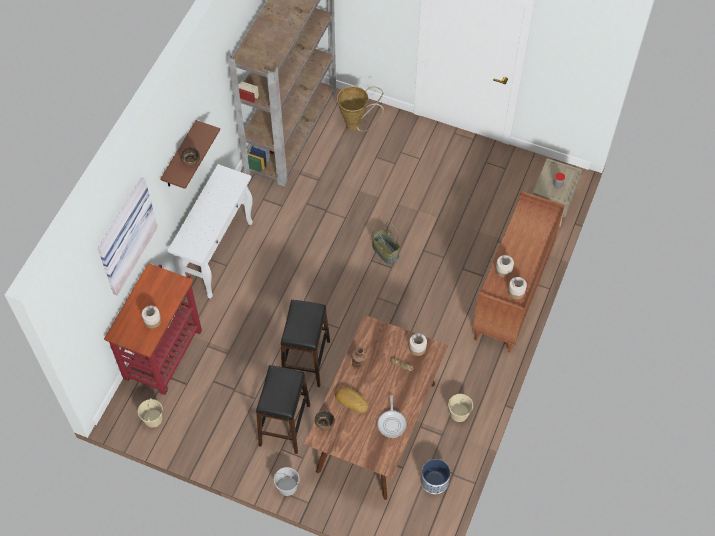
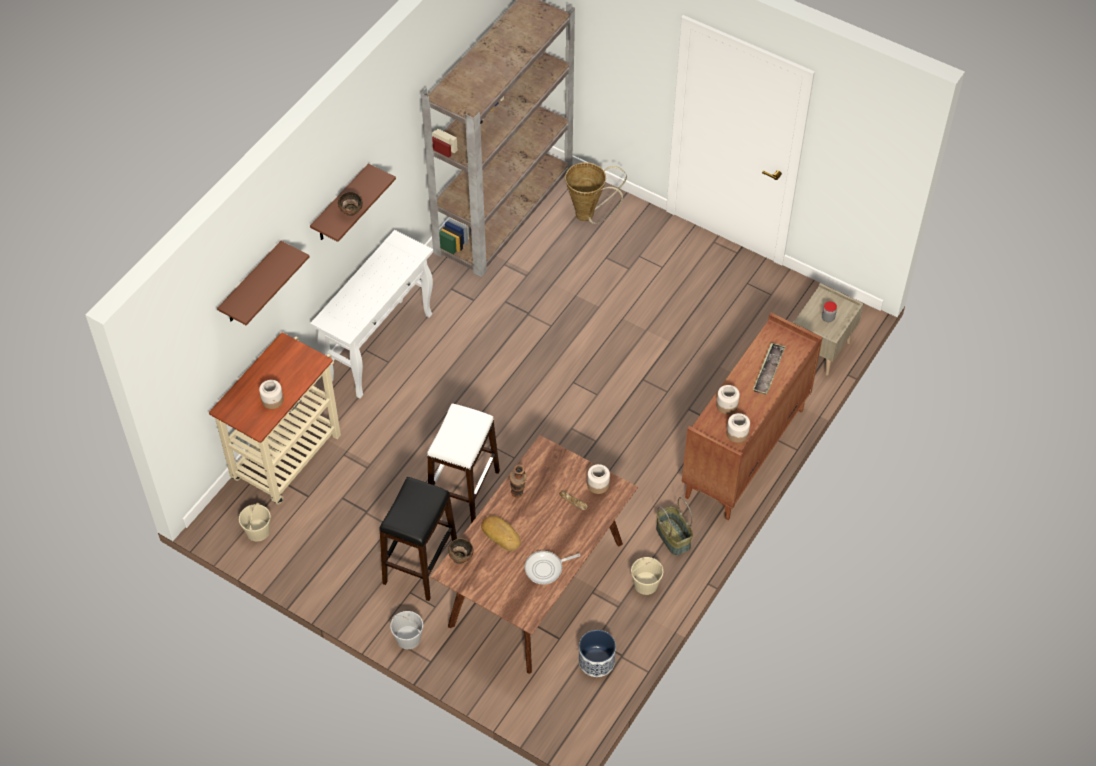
camera: 10 degrees right, 5 degrees down
(124, 235) = (251, 284): picture -> brown shelf
(164, 354) = (288, 456): red cart -> beige cart
(306, 360) = (464, 490): black stool -> white stool
(386, 251) = (594, 374): basket -> basket (674, 537)
(392, 423) = (546, 568): frying pan -> frying pan turned 60 degrees clockwise
(529, 238) = (768, 371): none -> tray

